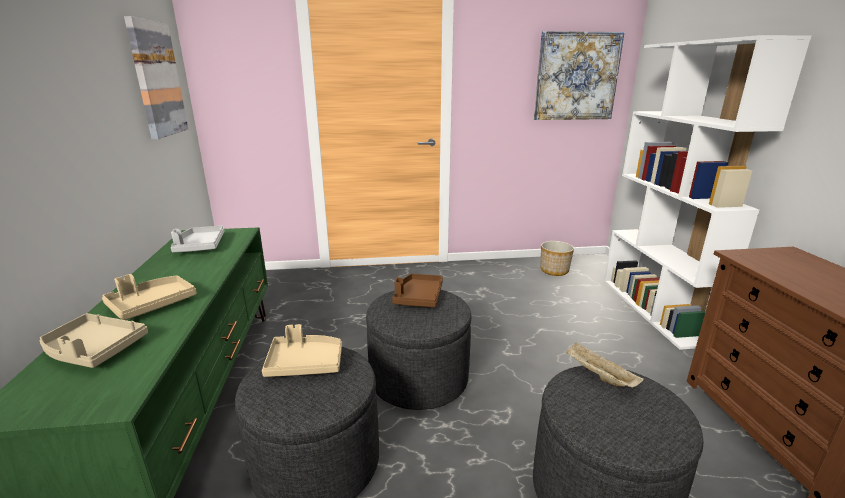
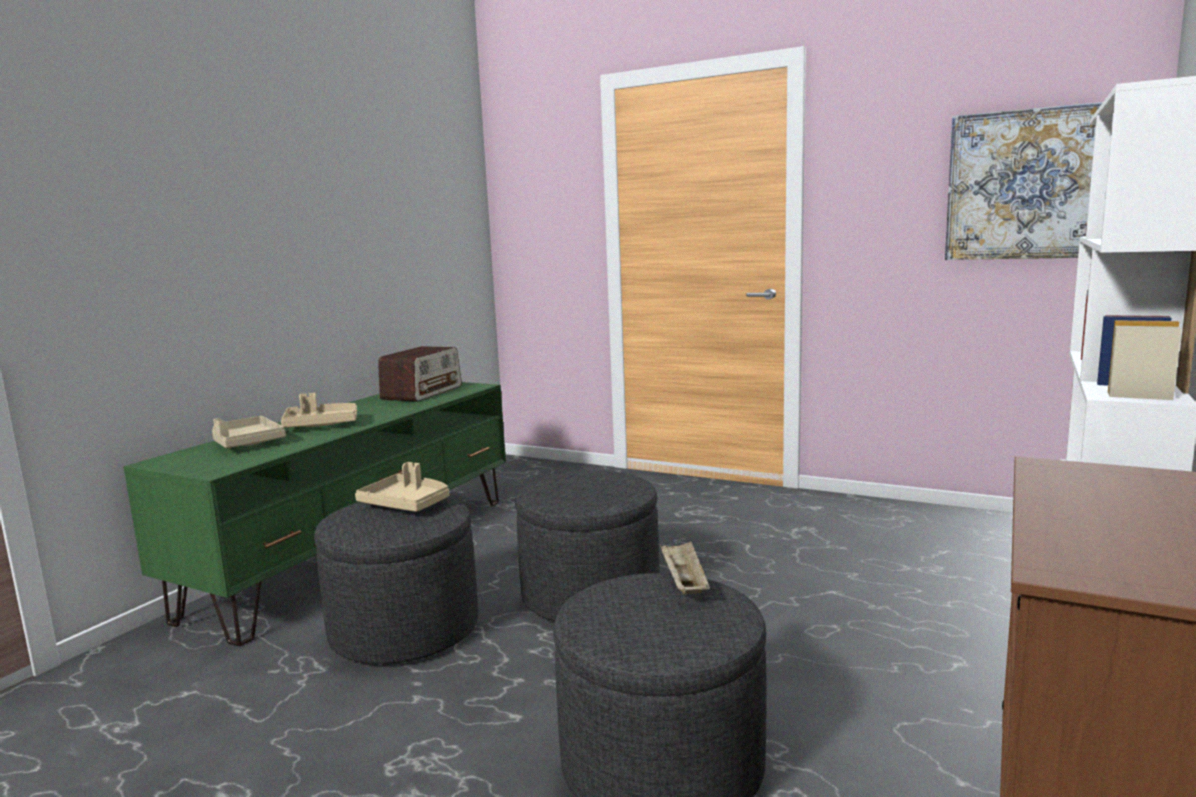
camera: 35 degrees right, 10 degrees down
(156, 79) = (434, 215): picture -> none
(200, 246) = (422, 392): grey tray -> radio
(418, 297) = (599, 479): brown tray -> none
(554, 270) = (972, 530): planter -> none

